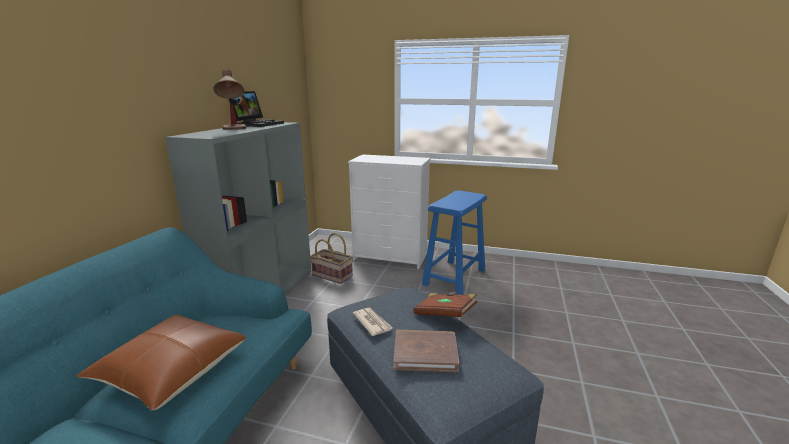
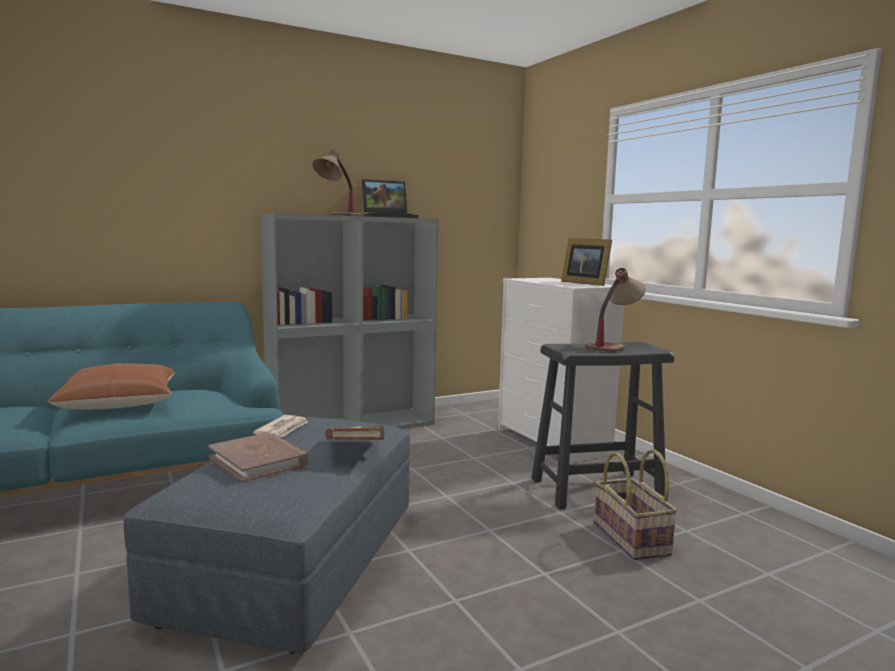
camera: 45 degrees right, 10 degrees down
(333, 275) = (448, 434): basket -> basket (632, 539)
(405, 158) = (585, 283): none -> picture frame
(454, 277) = (595, 489): blue stool -> black stool
(457, 197) = (613, 346): none -> table lamp

